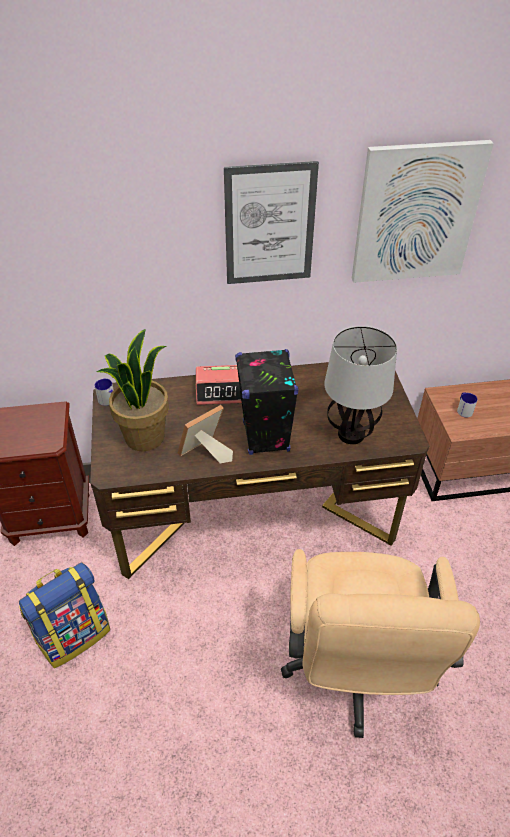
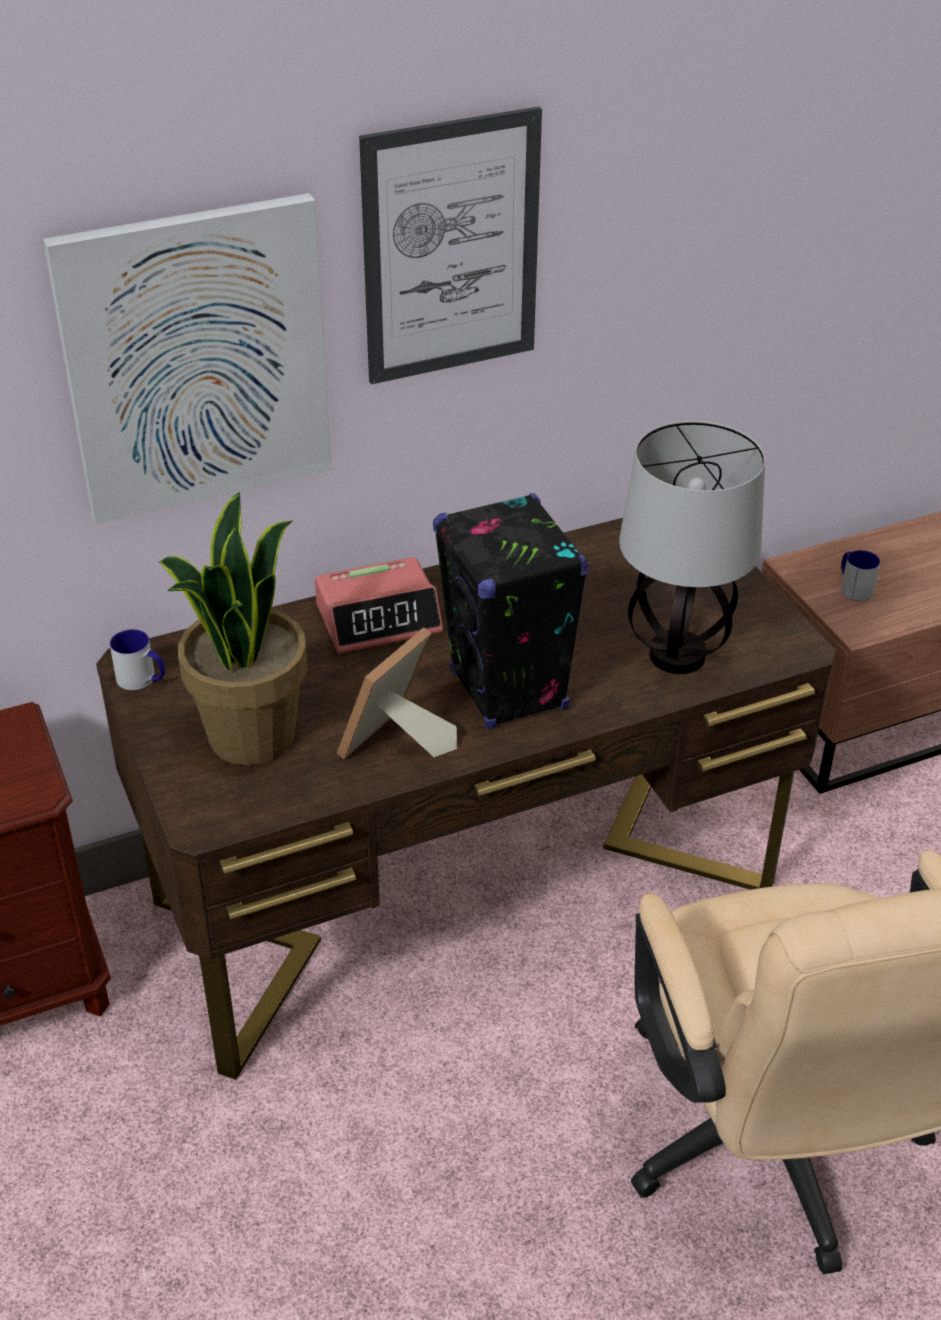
camera: 15 degrees left, 5 degrees down
(74, 634) = (153, 1221): backpack -> none
(416, 213) = (725, 194): picture -> picture (196, 359)

